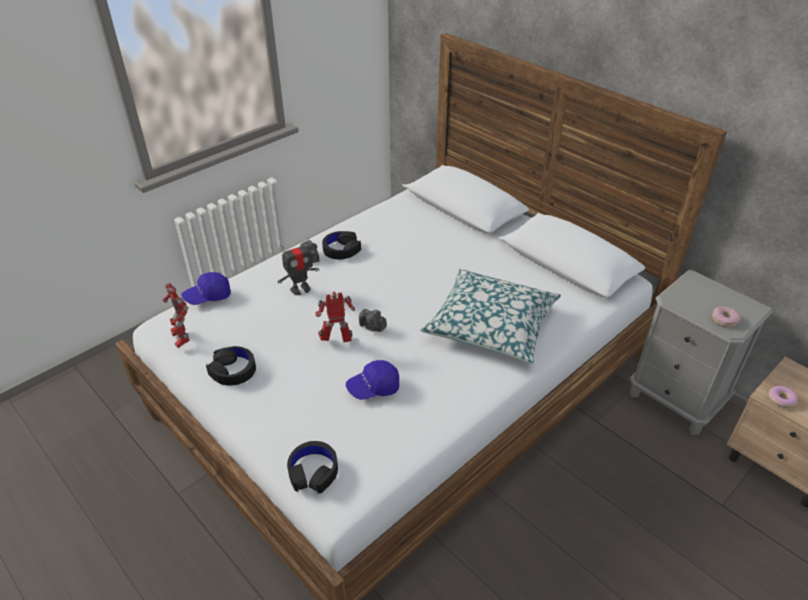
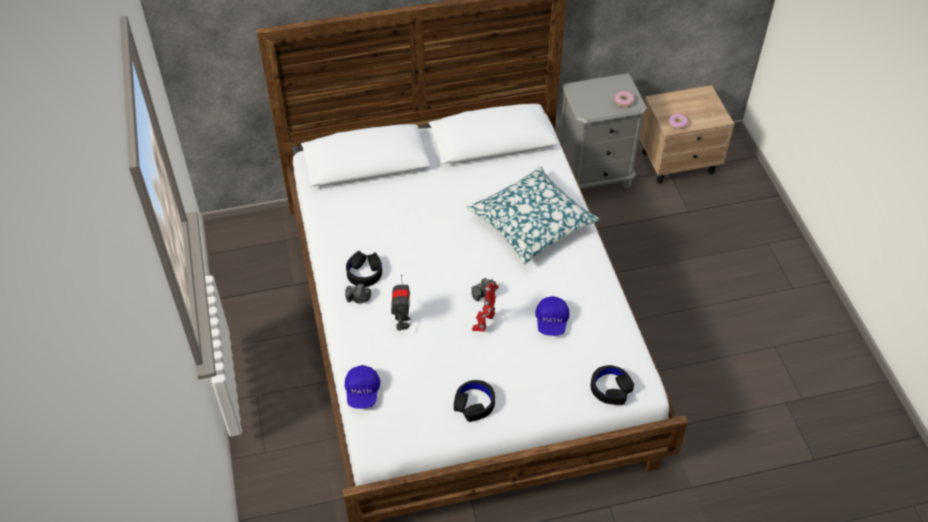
camera: 60 degrees left, 10 degrees up
(182, 338) = (407, 428): toy robot -> none

